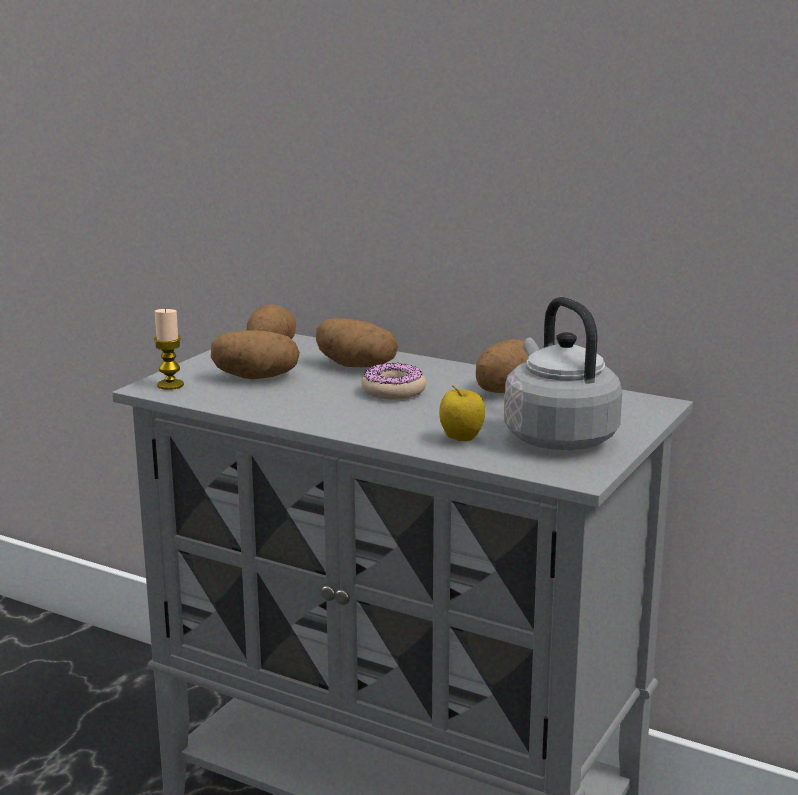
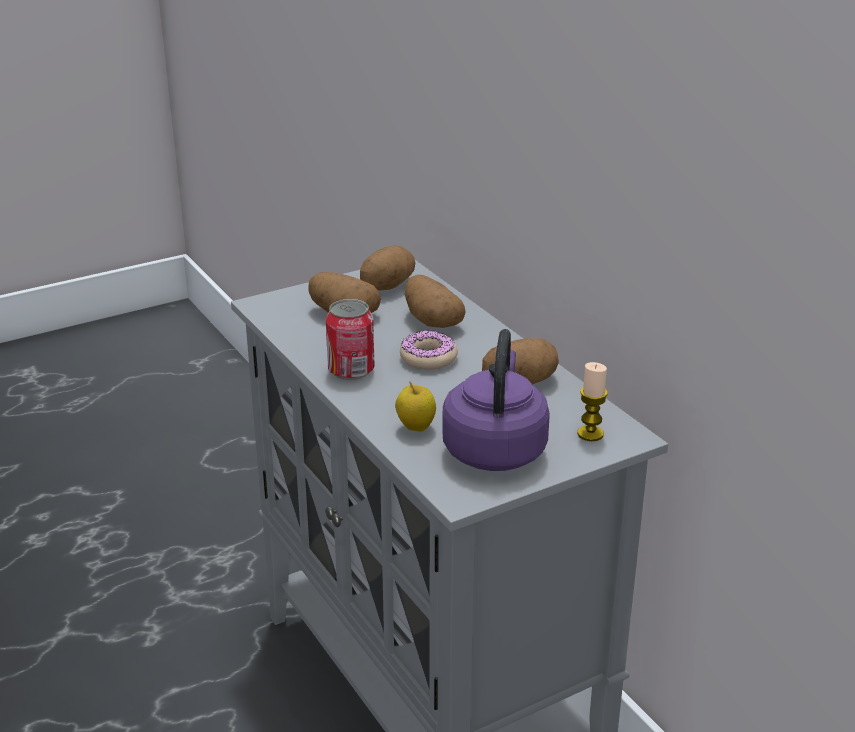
camera: 30 degrees right, 10 degrees up
(170, 385) = (274, 305): candle -> candle (590, 434)
(330, 414) = (351, 370): none -> can
(557, 436) = (495, 448): grey kettle -> purple kettle

